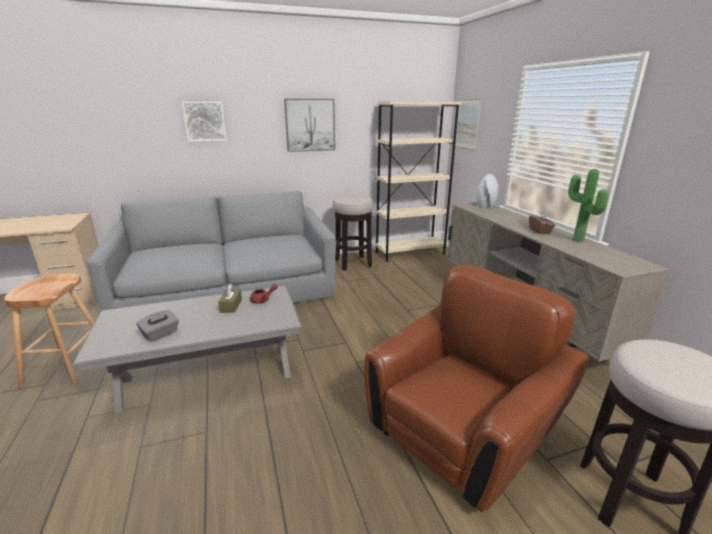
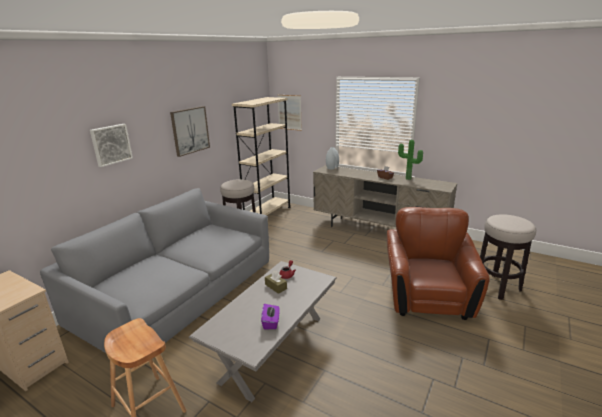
camera: 40 degrees left, 0 degrees up
(161, 334) = (271, 322): grey tissue box -> purple tissue box

